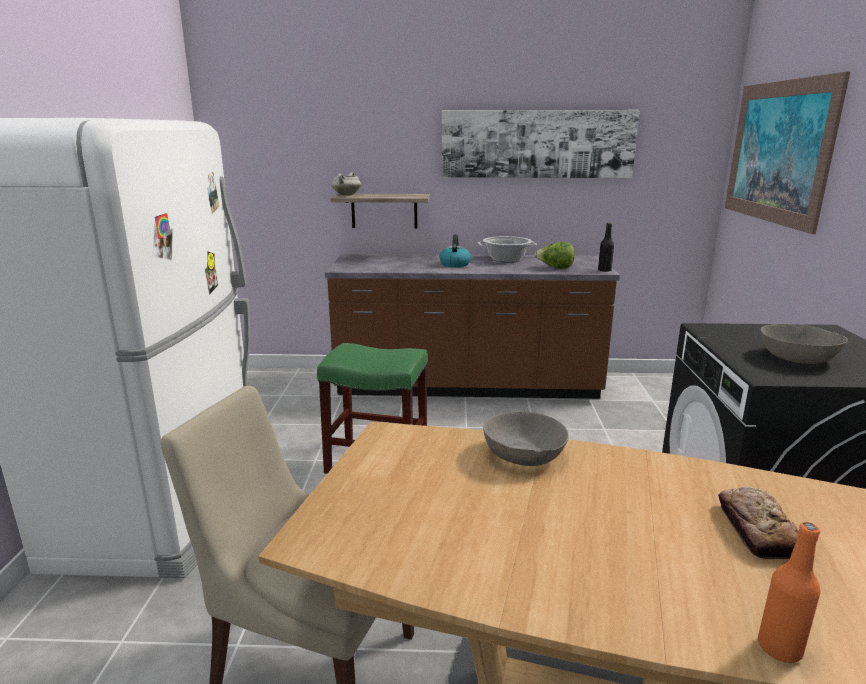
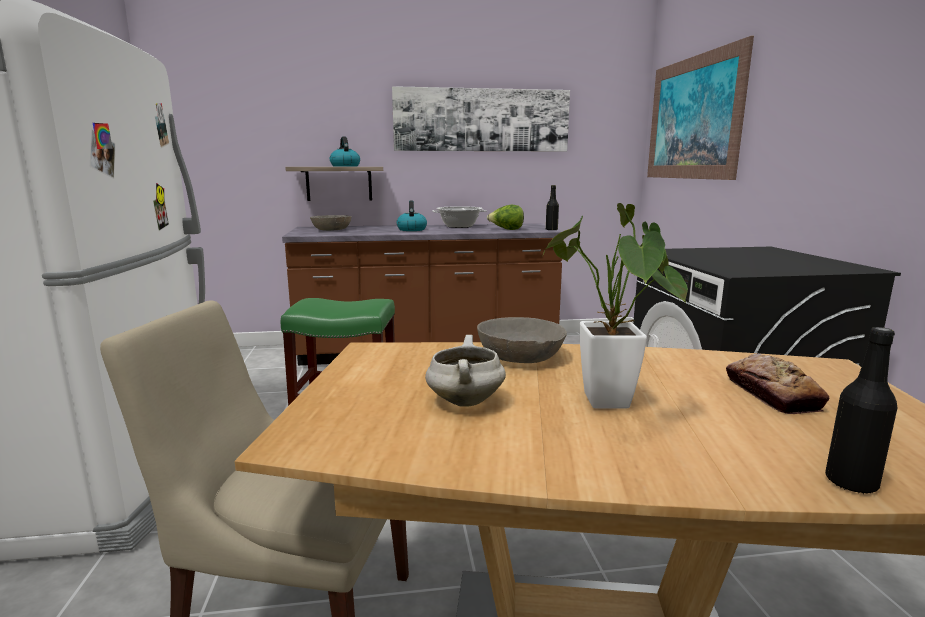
camera: 10 degrees left, 5 degrees down
(346, 195) = (301, 166): white cooking pot -> white cooking pot (464, 401)
(390, 195) = (345, 166): none -> kettle
(587, 529) = (608, 406): none -> potted plant
(779, 648) = (851, 483): orange bottle -> black bottle
(797, 357) = (754, 262): grey bowl -> grey bowl (331, 230)

